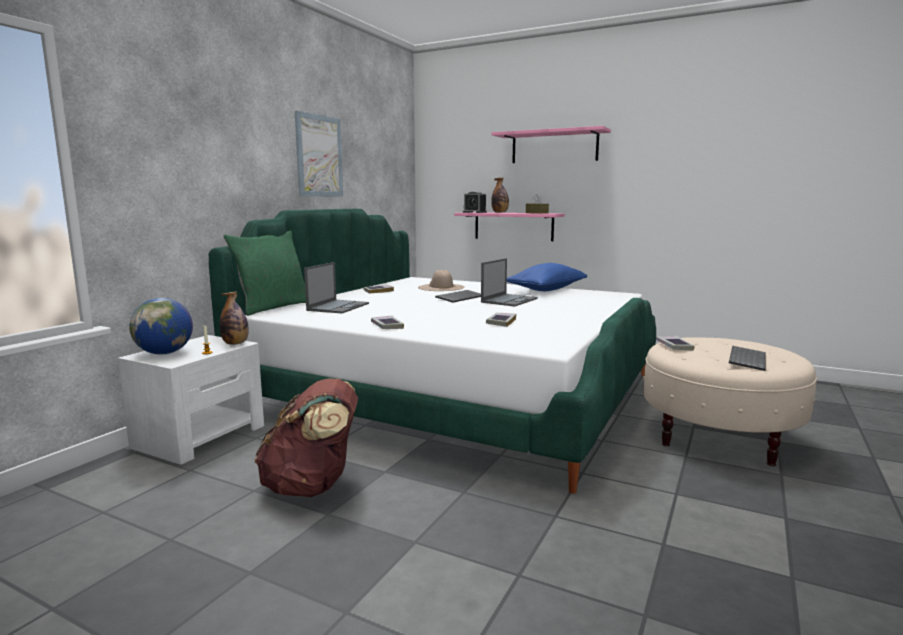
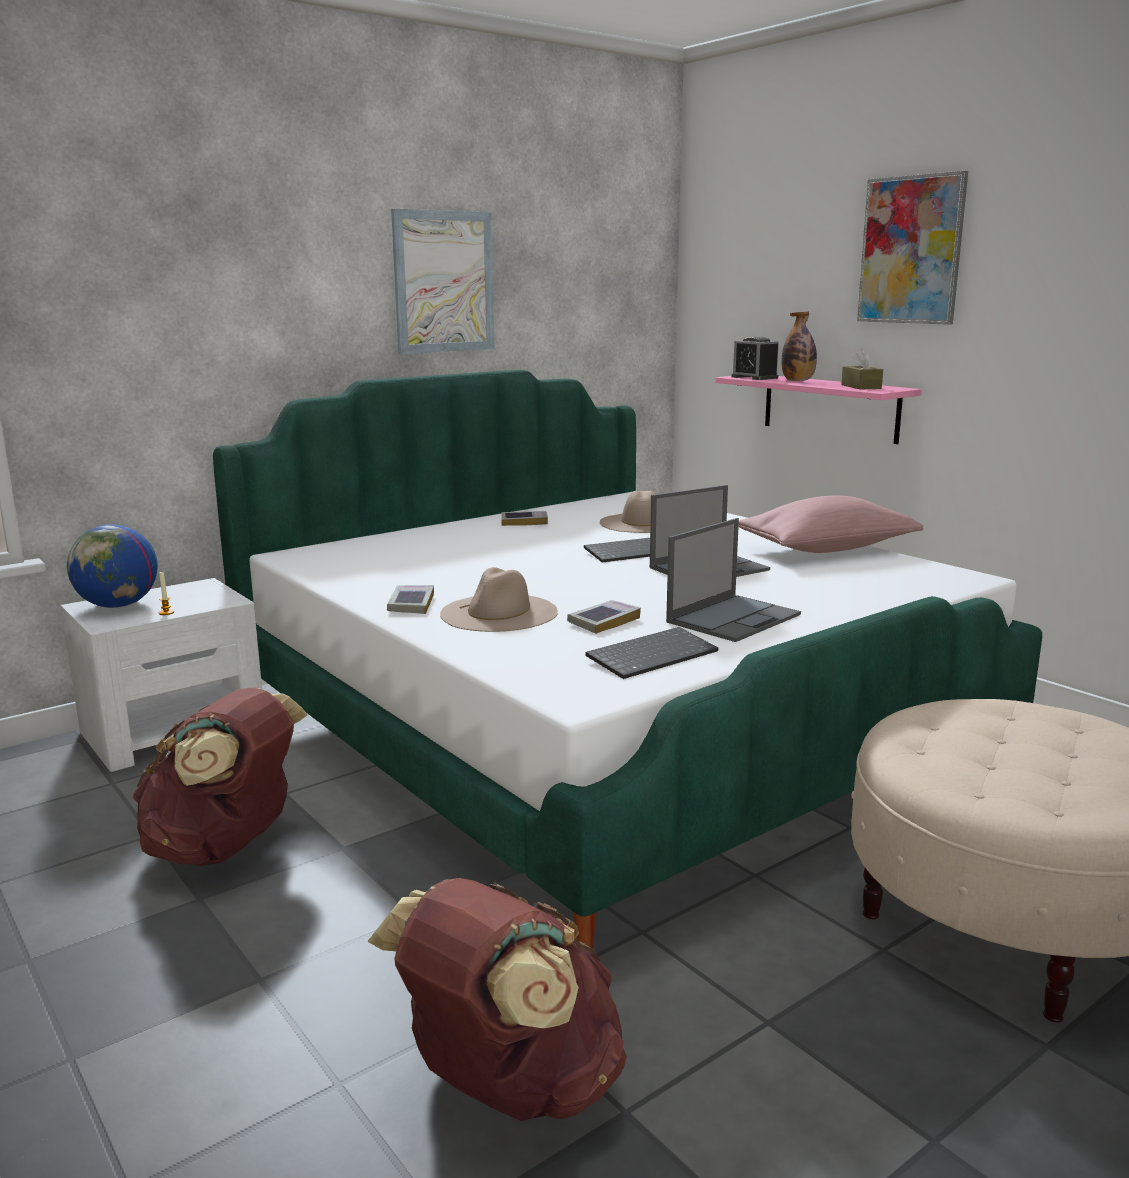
camera: 25 degrees right, 5 degrees up
(235, 343) = (222, 600): bottle -> none
(272, 308) = (316, 542): green pillow -> none
(338, 307) = (408, 551): laptop -> laptop (734, 618)
(442, 324) = (499, 612): none -> beige hat
(546, 290) = (826, 549): blue pillow -> pink pillow
(554, 147) = (911, 250): pink shelf -> picture
(601, 549) = (508, 1085): none -> brown backpack
(674, 346) = (936, 719): book -> none
(746, 359) = (1043, 781): keyboard -> keyboard (652, 655)

